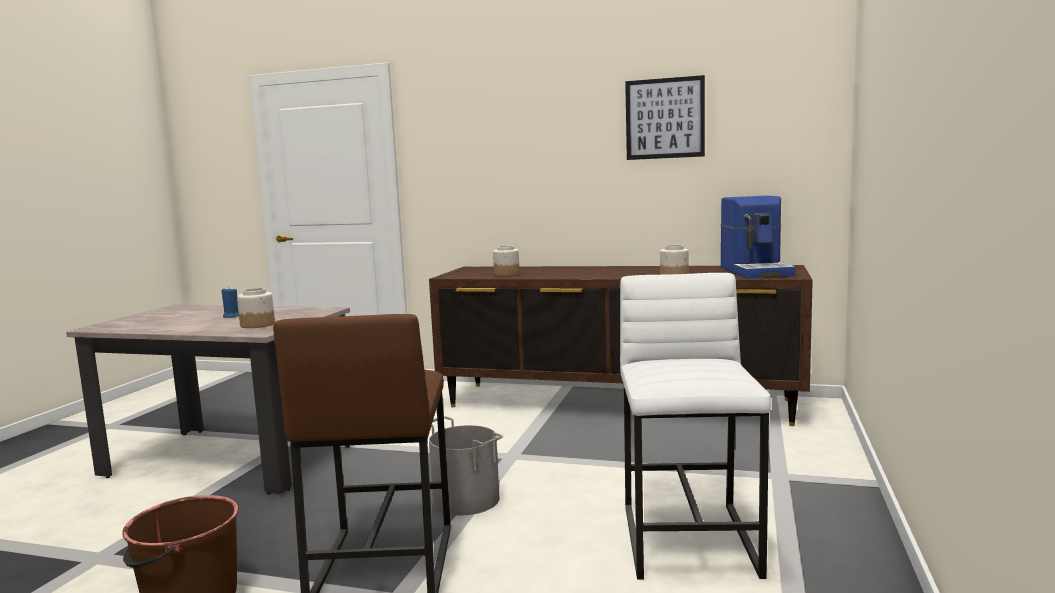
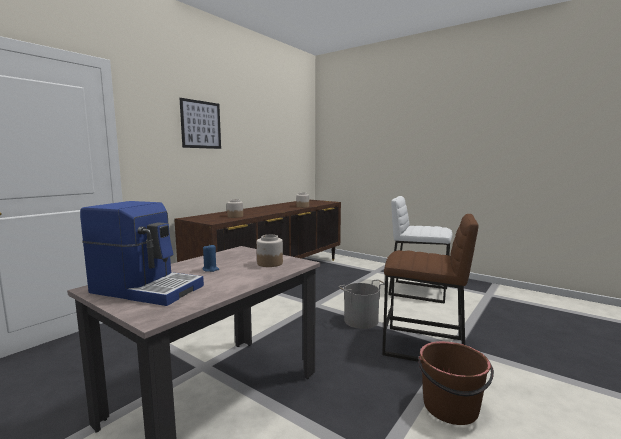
camera: 70 degrees left, 0 degrees up
(664, 118) = (266, 133): picture -> picture (201, 124)
(756, 271) = (312, 202): coffee machine -> coffee machine (147, 289)

